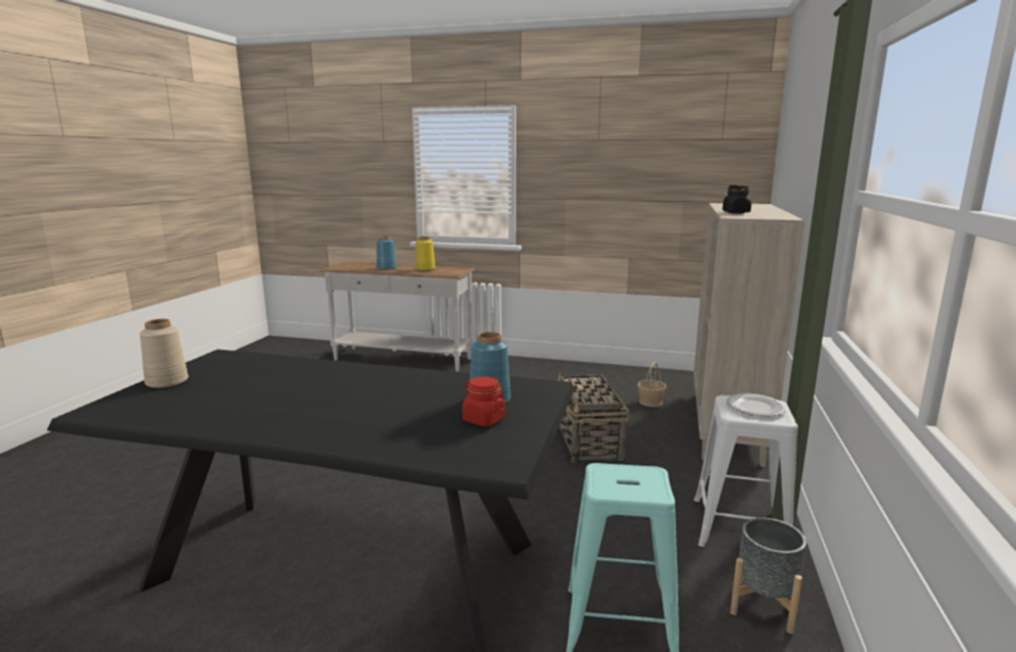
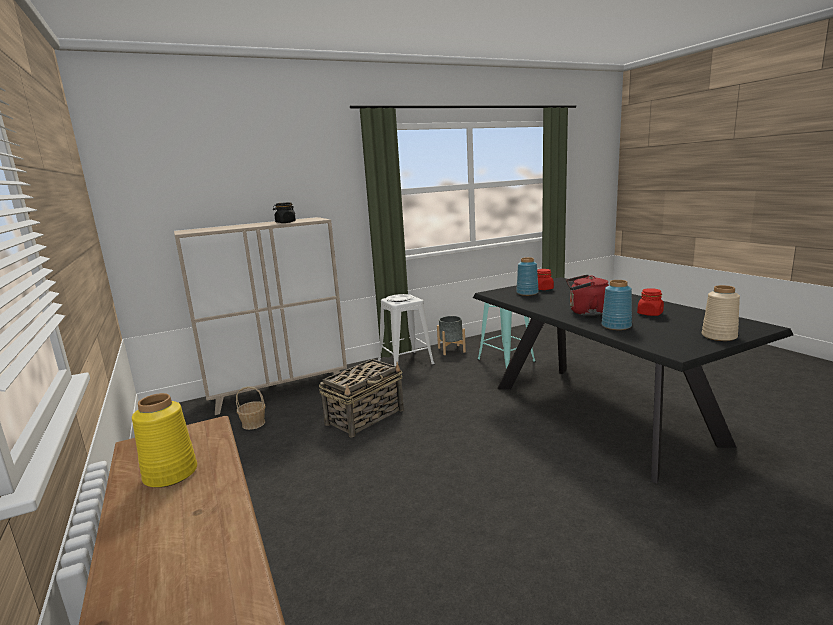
camera: 130 degrees left, 0 degrees up
(254, 400) = (650, 314): none -> red jar
(347, 381) = (586, 312): none -> red kettle
(386, 268) = (190, 530): blue vase -> blue vase (616, 326)

